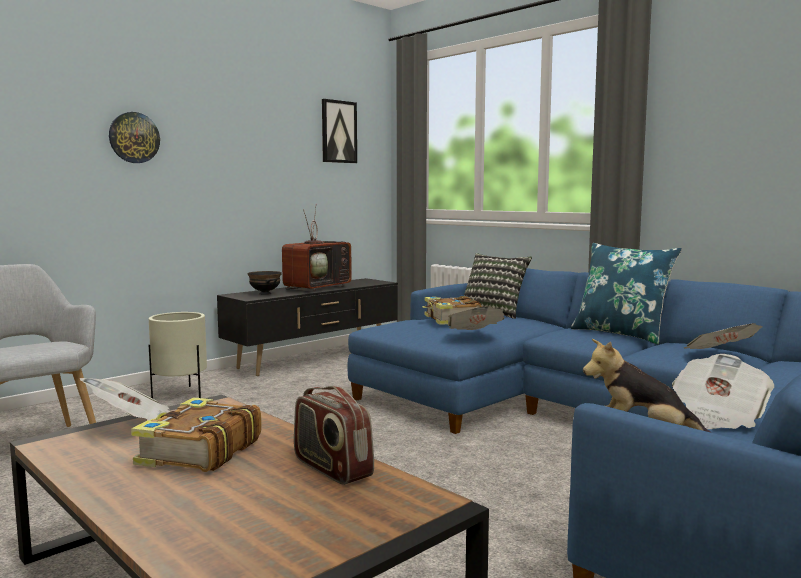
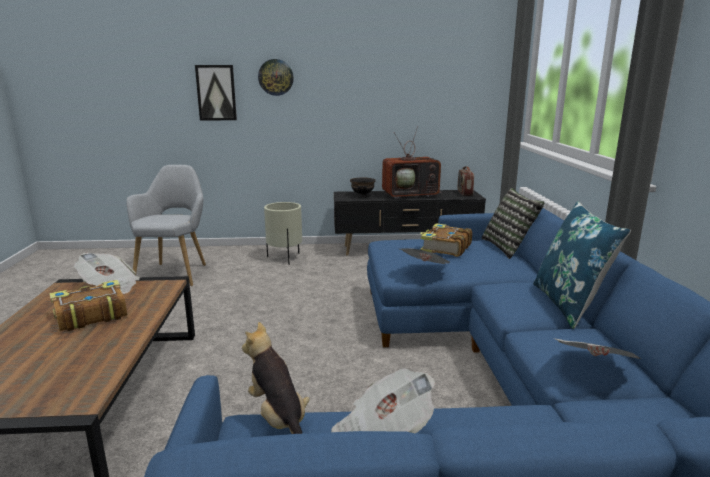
camera: 40 degrees right, 10 degrees up
(331, 468) = (103, 354): radio -> radio (464, 193)
(338, 132) = (456, 61): picture -> picture (216, 93)

